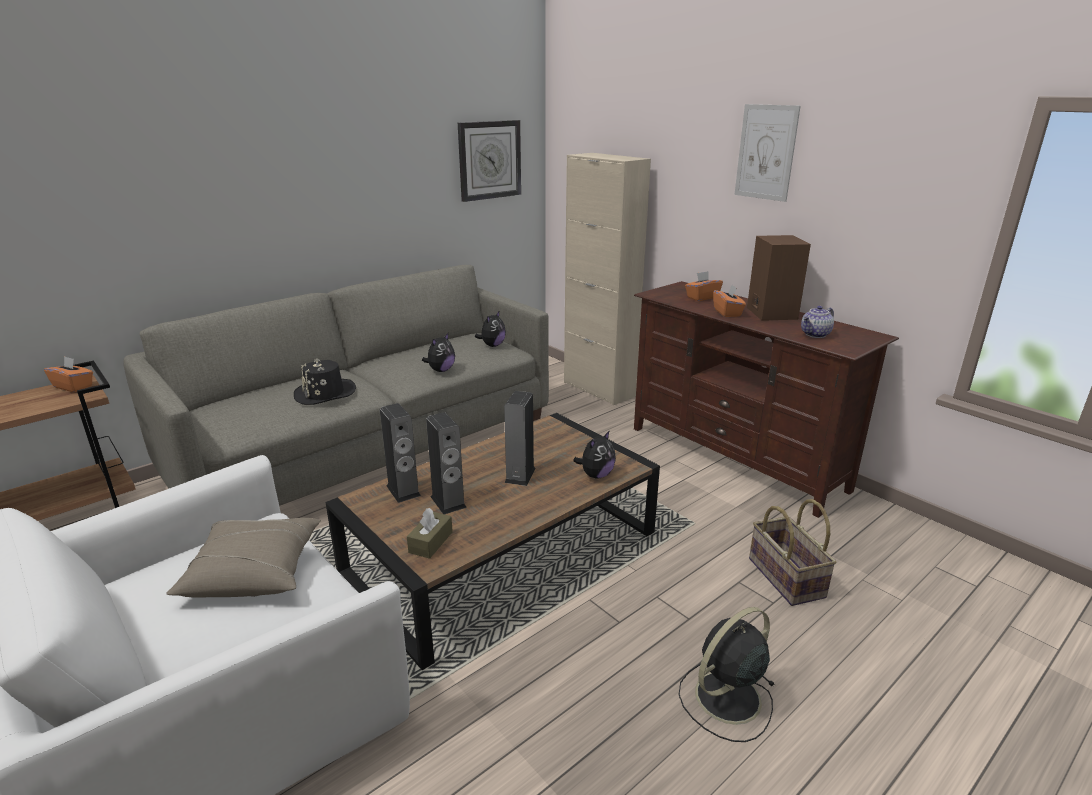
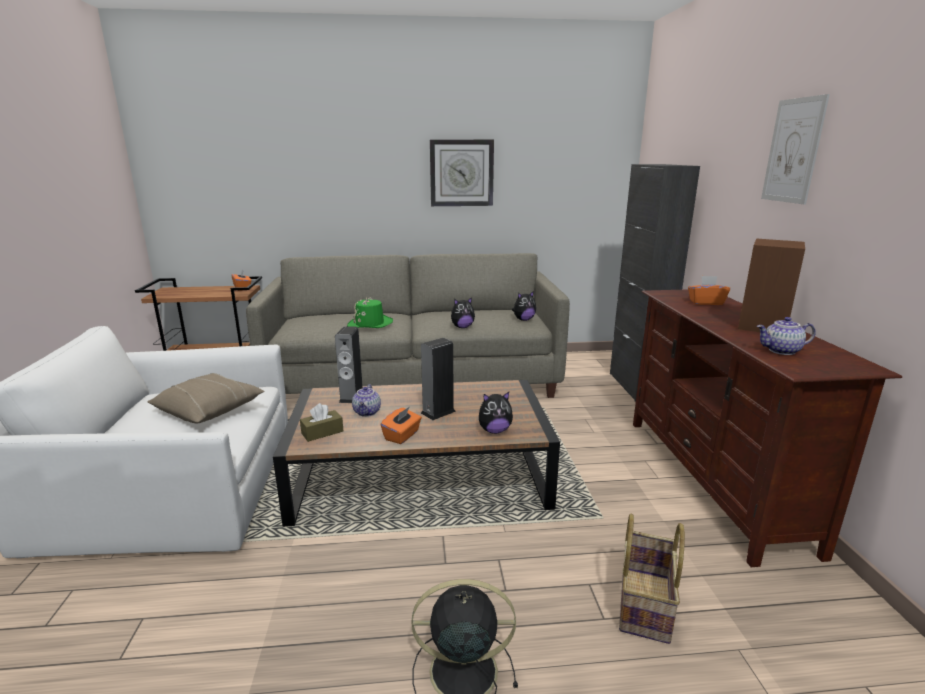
camera: 35 degrees right, 5 degrees down
(325, 393) = (370, 324): black hat -> green hat
(448, 502) = (367, 412): speaker -> teapot
(489, 160) = (576, 170): wall clock -> wall clock (461, 173)
(599, 389) = (636, 386): beige cabinet -> black cabinet
(727, 312) = (710, 317): orange tissue box -> orange tissue box (402, 435)

